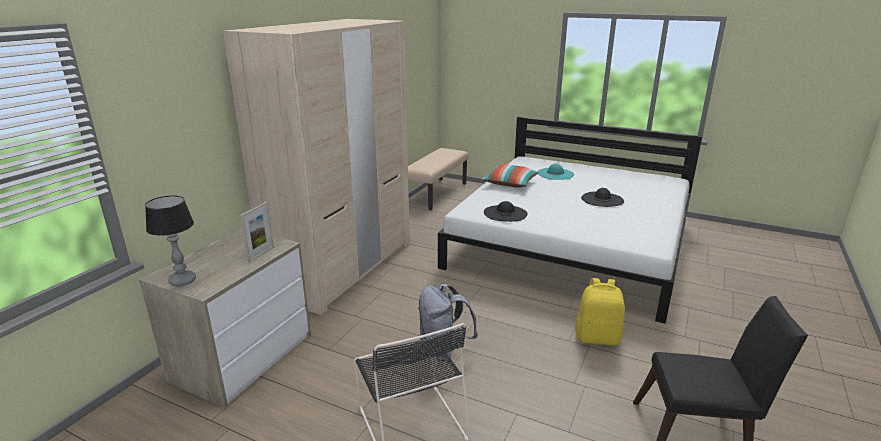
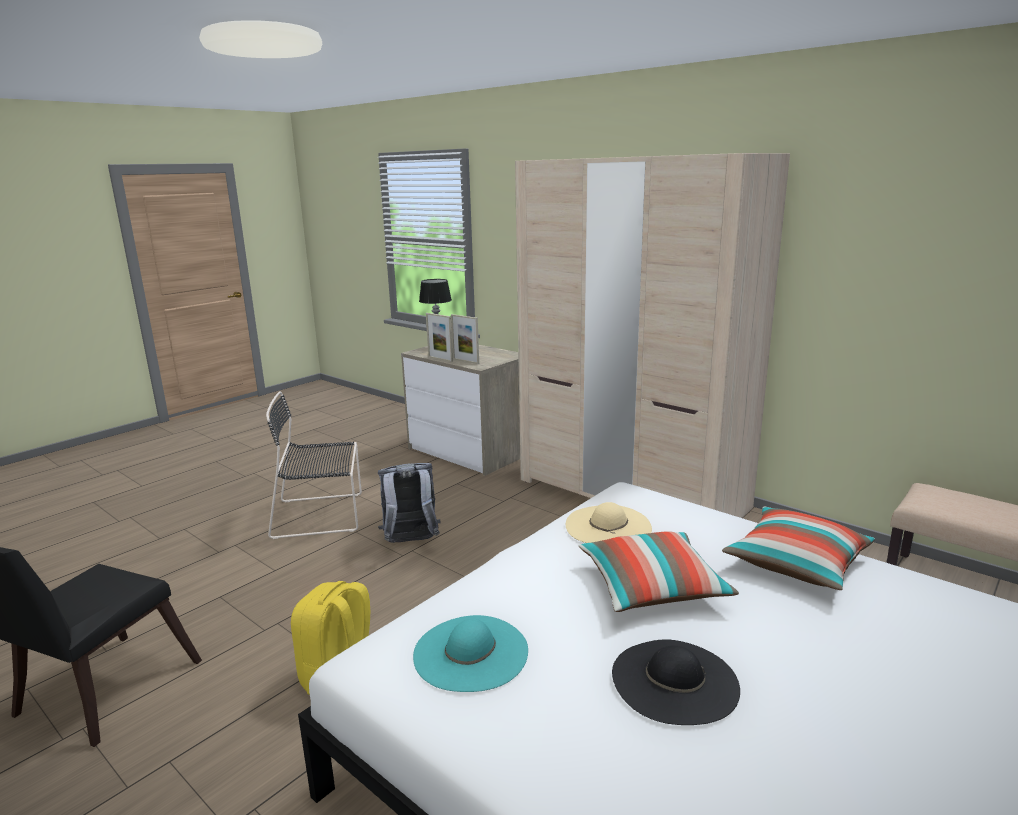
camera: 105 degrees right, 5 degrees down
(247, 269) = (440, 359): none -> picture frame
(505, 213) = (608, 526): black hat -> beige hat
(550, 204) = (652, 587): none -> pillow
(555, 174) = (915, 657): turquoise hat -> turquoise hat (471, 653)

